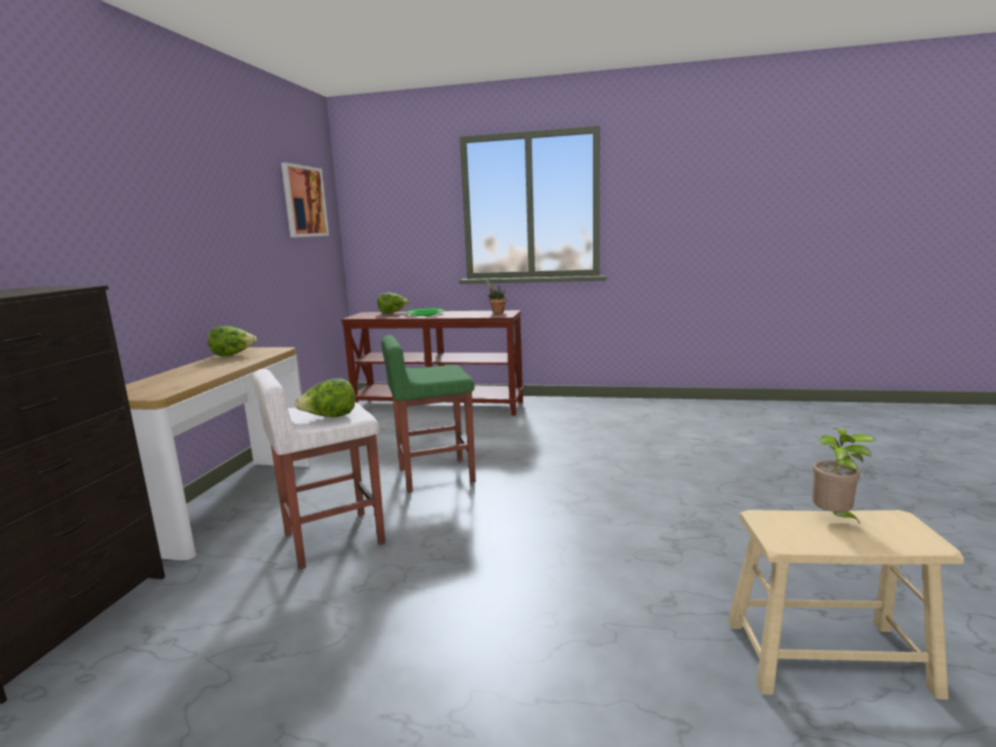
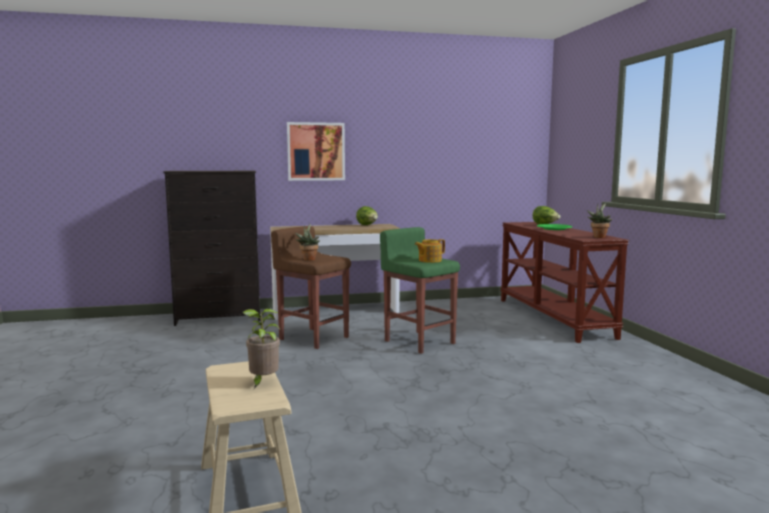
camera: 65 degrees right, 5 degrees down
(304, 201) = (496, 127): picture -> picture (316, 151)
(330, 418) = (308, 259): lettuce -> potted plant
(332, 539) = (313, 338): white stool -> brown stool
(440, 371) = (429, 260): none -> teapot

